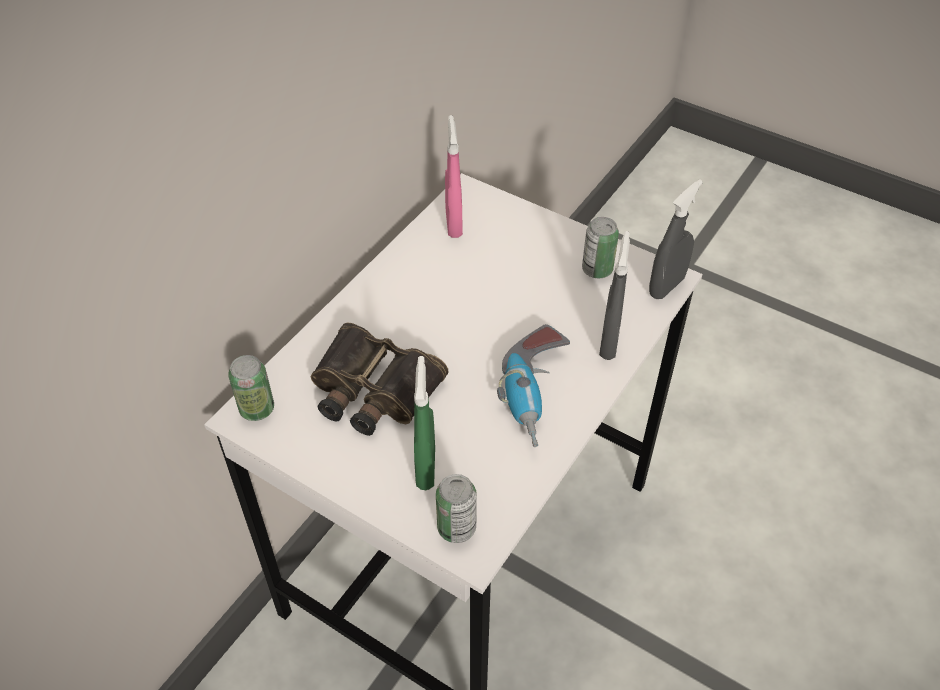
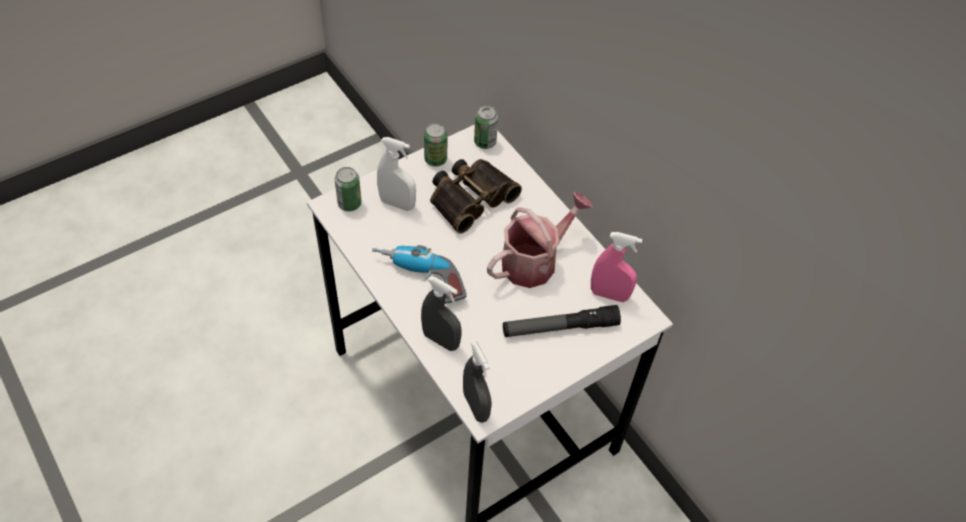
camera: 110 degrees right, 5 degrees up
(425, 468) = (397, 203): green spray bottle -> white spray bottle
(442, 296) = (535, 261): none -> watering can
(523, 250) = (560, 327): none -> flashlight
(597, 269) = (516, 367): can -> can (435, 159)

